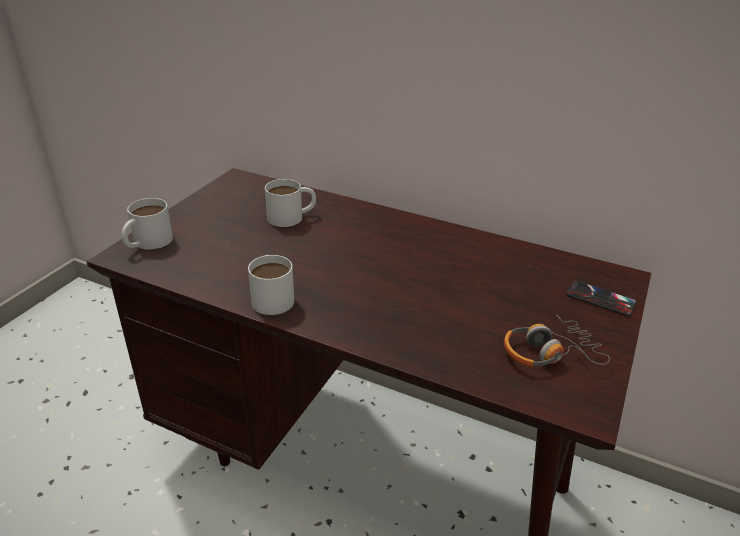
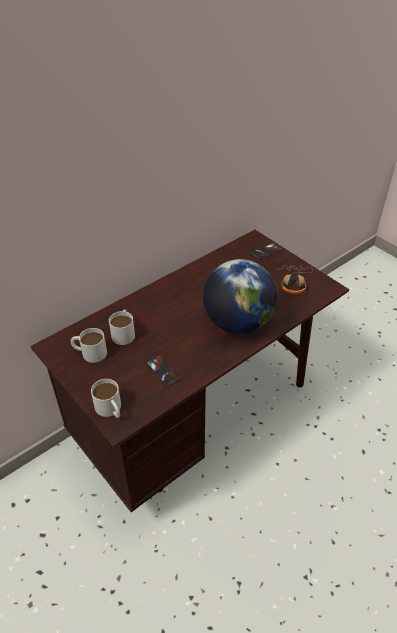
camera: 65 degrees left, 10 degrees up
(234, 265) = (163, 371): none -> phone
(272, 296) = (204, 361): white mug -> white mug (89, 352)
(383, 308) = (237, 322): none -> globe

